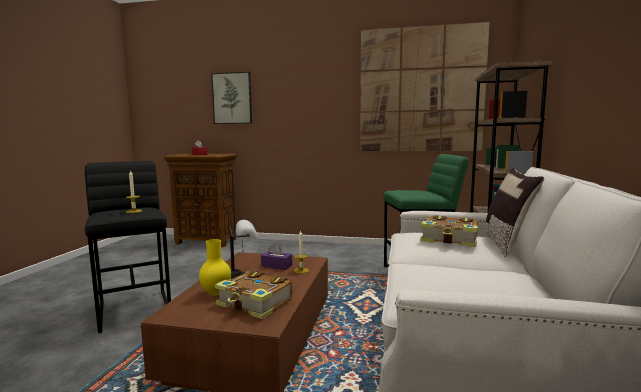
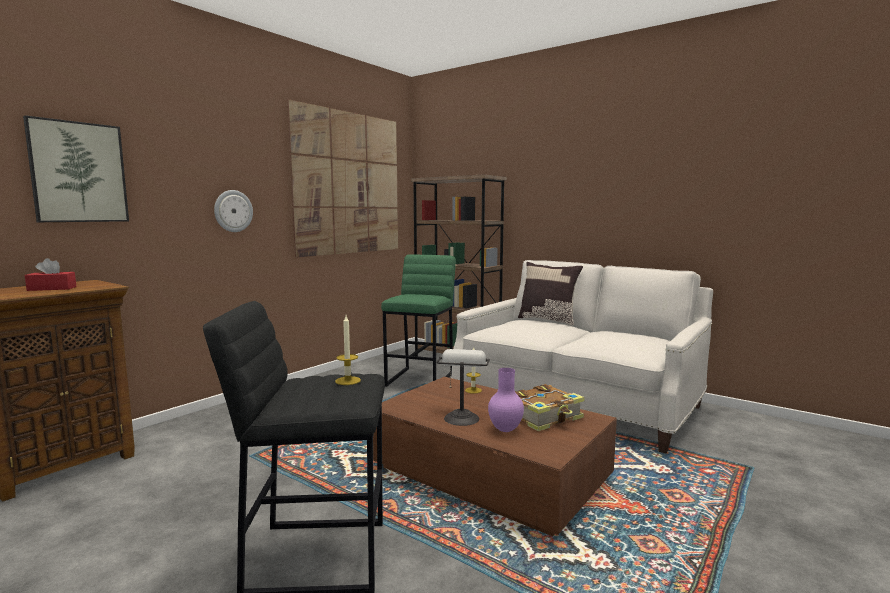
camera: 65 degrees left, 0 degrees up
(216, 293) = (504, 430): yellow vase -> purple vase
(277, 266) = (447, 397): purple tissue box -> none
(313, 116) = (233, 211): none -> wall clock
(450, 240) = (530, 325): book -> none

